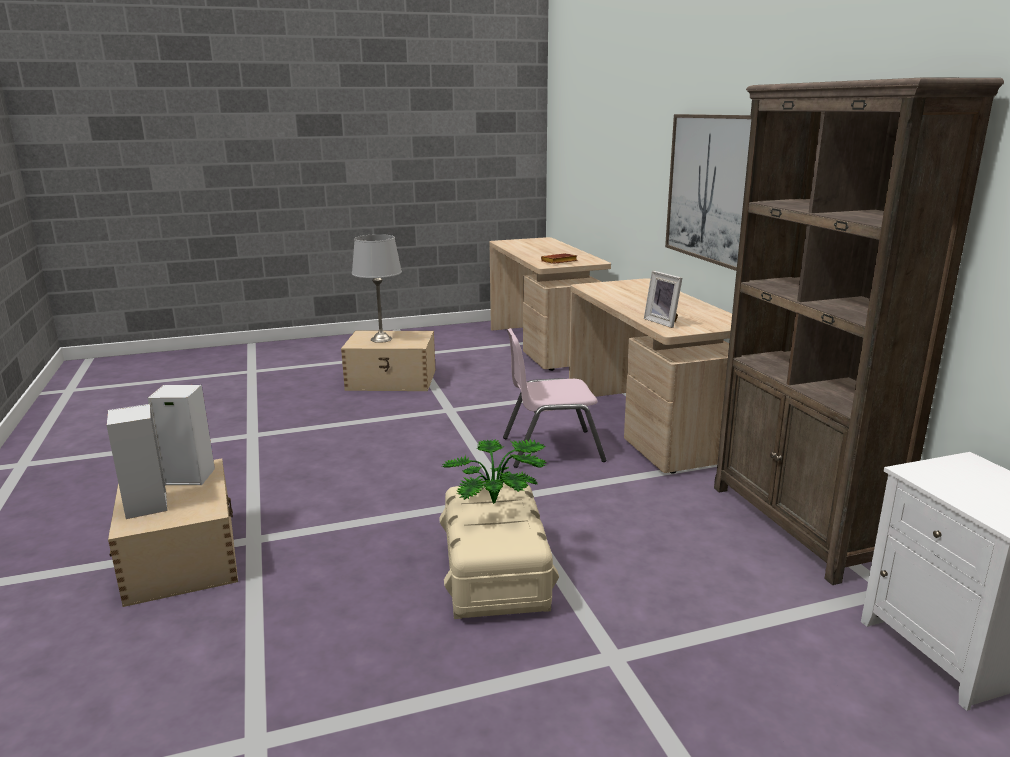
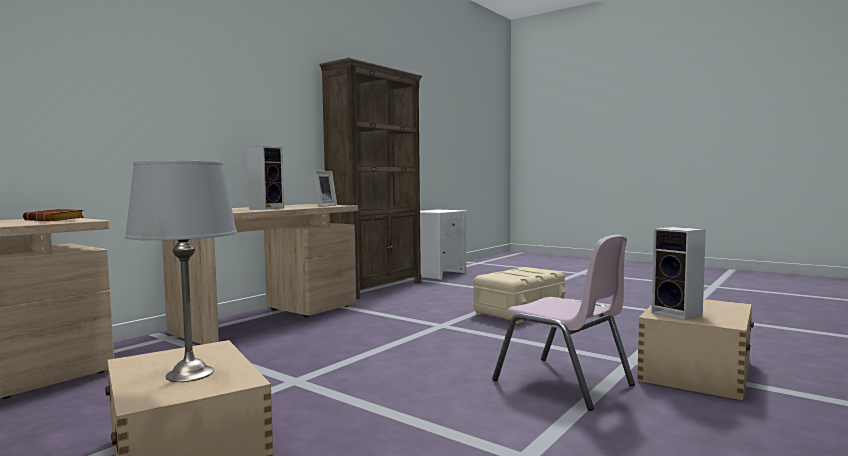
camera: 125 degrees left, 15 degrees down
(147, 506) = (719, 309): speaker -> speaker (267, 208)
(499, 505) = (509, 274): potted plant -> none
(551, 449) = (348, 331): pink chair -> pink chair (563, 383)
(710, 188) = (234, 119): picture -> none

